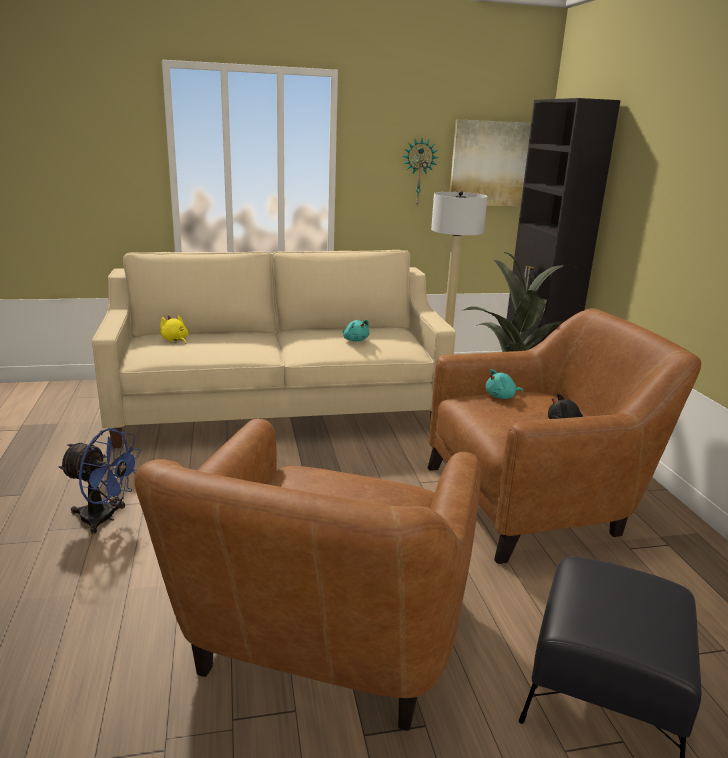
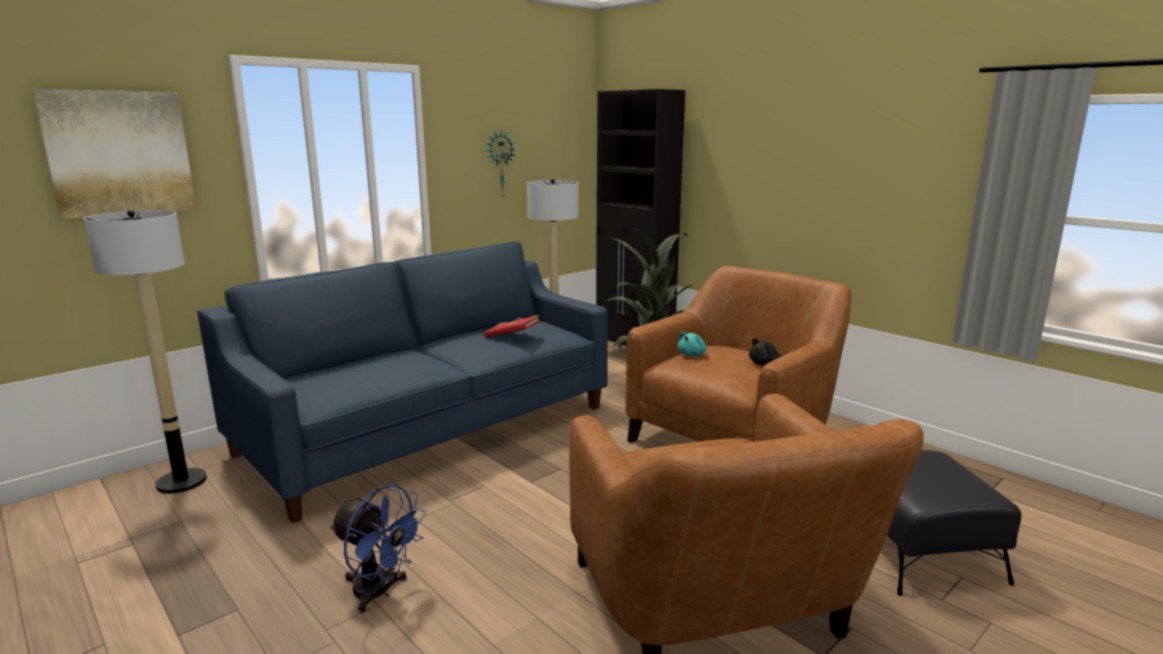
camera: 30 degrees left, 5 degrees down
(86, 397) = (181, 481): none -> floor lamp
(105, 518) = (380, 592): blue fan -> blue fan turned 45 degrees clockwise
(175, 340) = (328, 377): yellow plush toy -> none
(278, 407) = (429, 429): beige sofa -> blue sofa
(355, 340) = (512, 336): turquoise plush toy -> red book
(490, 164) = (557, 152): picture -> picture (119, 153)

